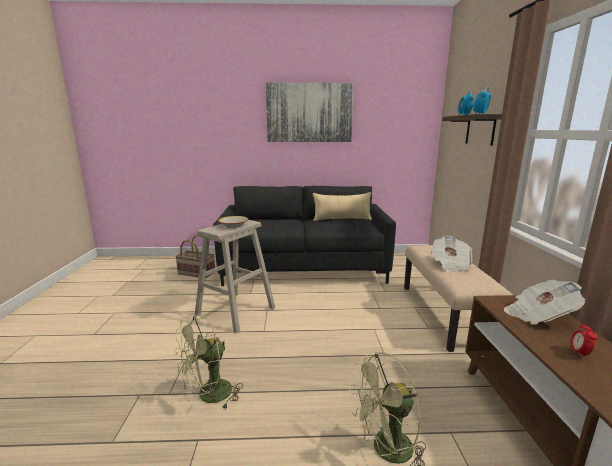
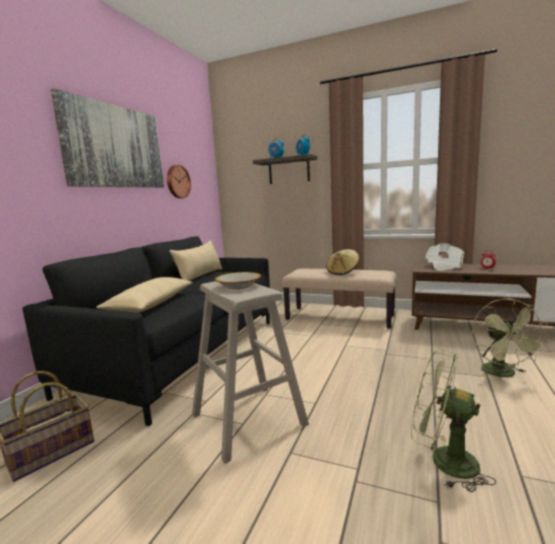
camera: 65 degrees left, 5 degrees down
(209, 396) = (443, 461): green fan -> green fan turned 135 degrees clockwise
(264, 224) = (151, 304): none -> beige pillow
(373, 136) = (177, 181): none -> wall clock
(450, 264) = (342, 272): newspaper -> beige hat

